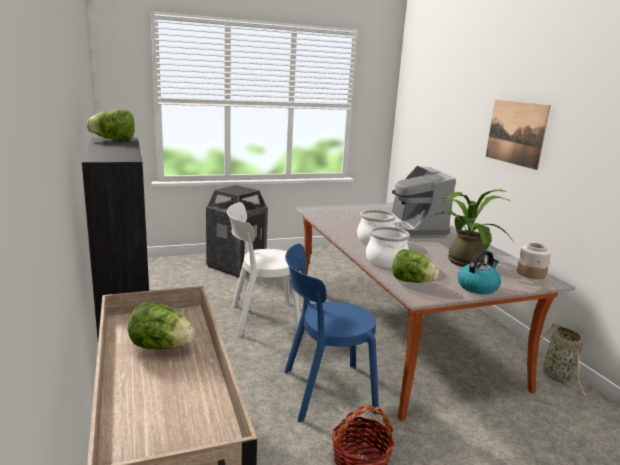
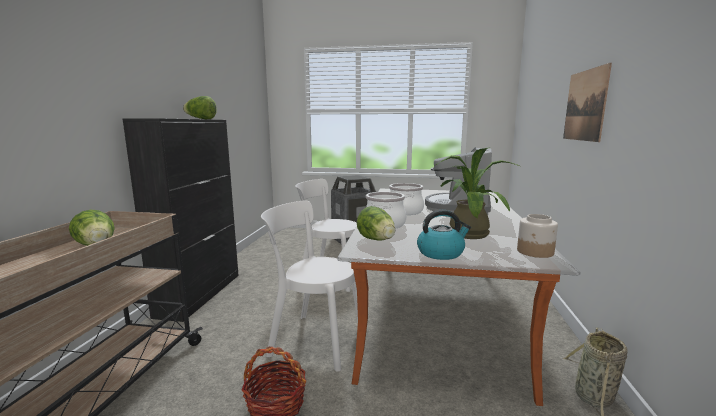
camera: 30 degrees right, 5 degrees down
(323, 391) = (313, 339): blue chair -> white chair

